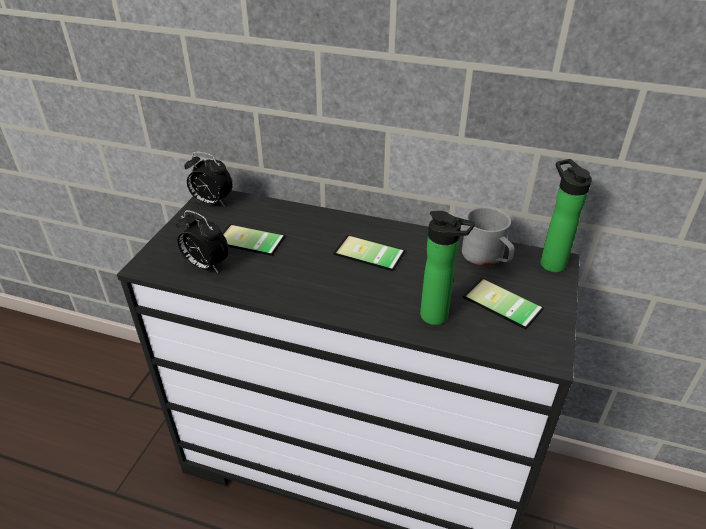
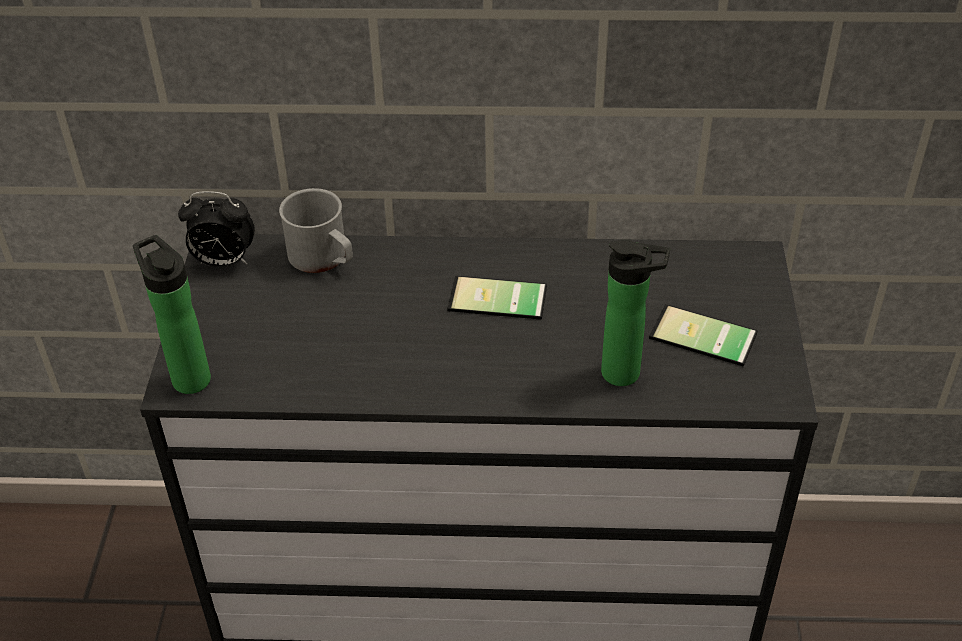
camera: 15 degrees left, 5 degrees up
(205, 266) = (269, 368): alarm clock -> none
(248, 242) = (314, 317): phone -> none
(487, 257) = (662, 271): grey mug -> grey mug (324, 259)
(550, 262) = (747, 261): bottle -> bottle (188, 376)

